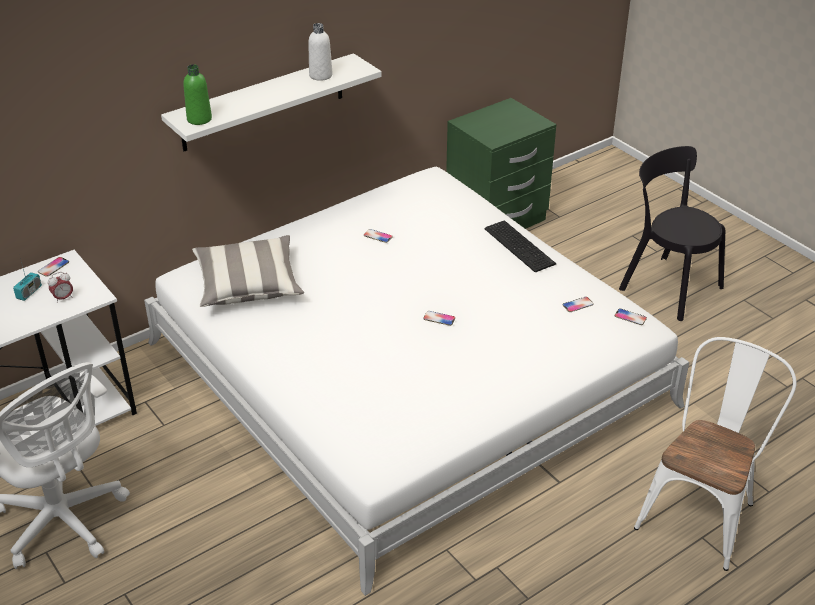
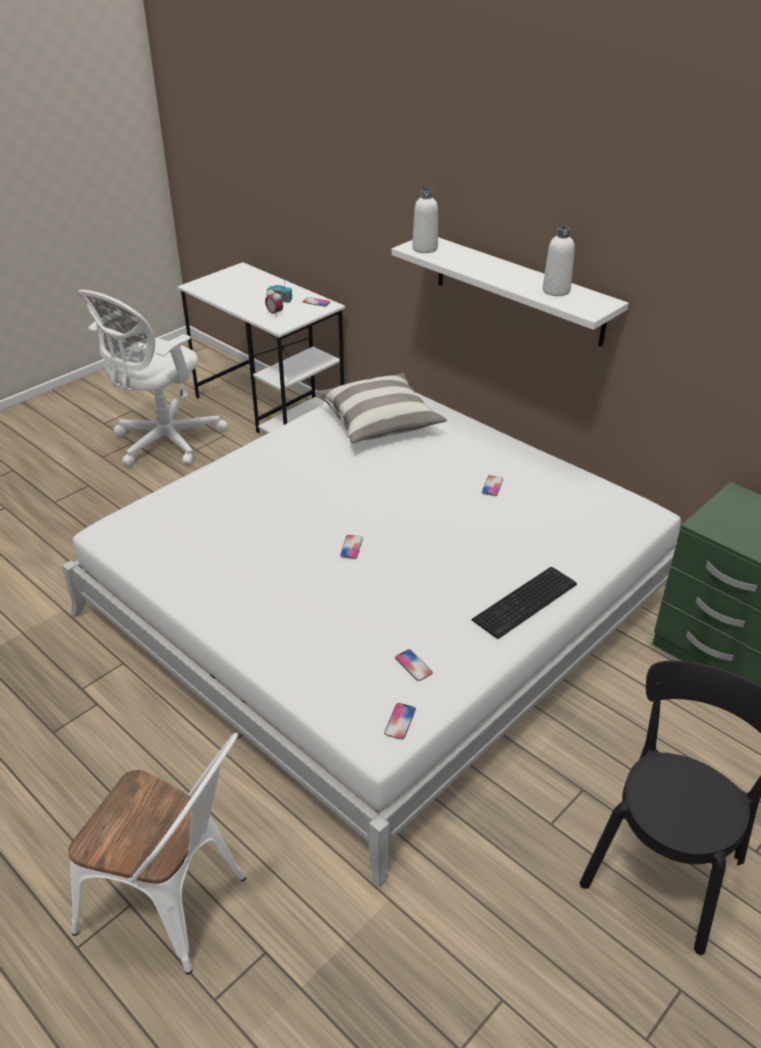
camera: 80 degrees right, 0 degrees up
(199, 119) = (425, 249): green bottle -> white bottle

